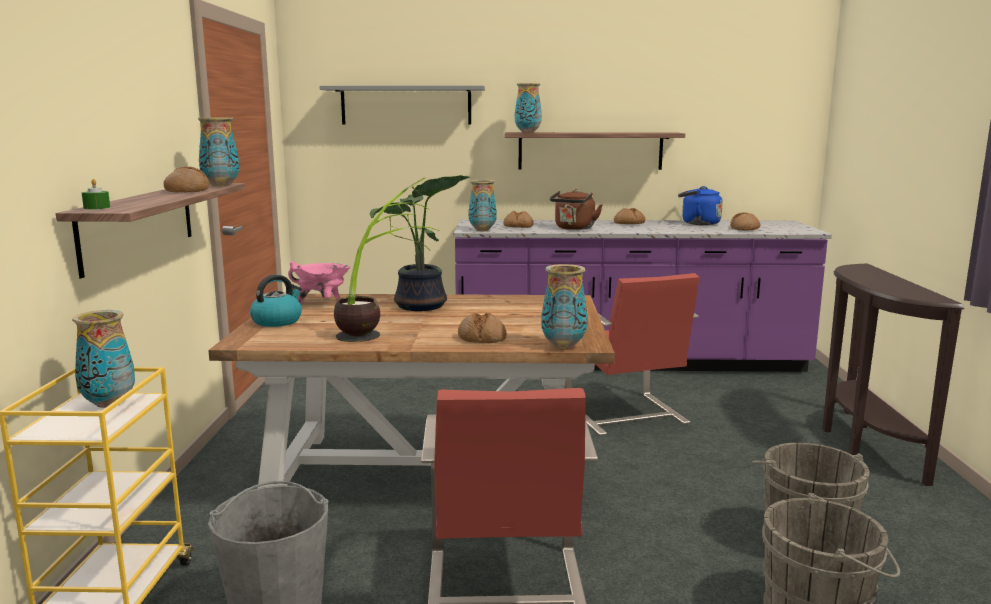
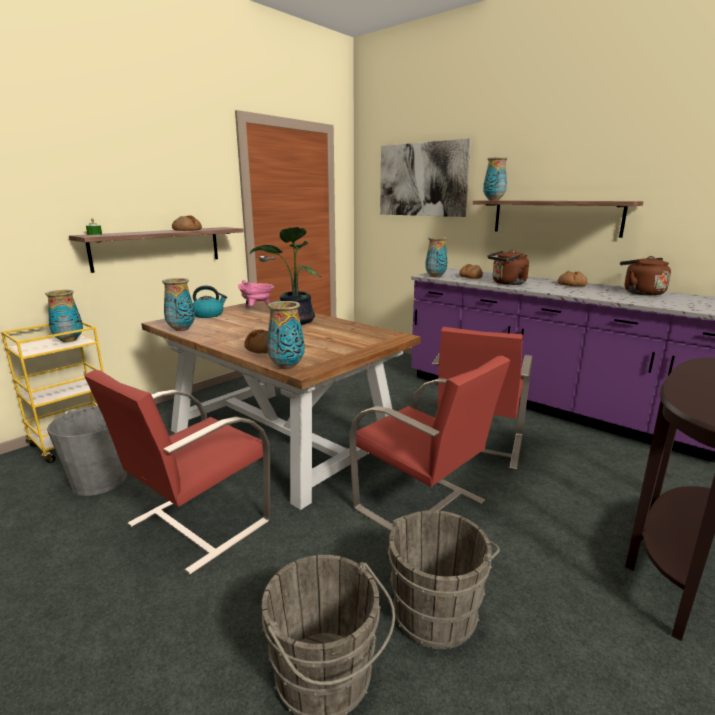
camera: 40 degrees right, 5 degrees up
(221, 185) = (221, 228): vase -> vase (181, 329)
(382, 331) = (231, 331): potted plant -> none
(406, 105) = (422, 179): grey shelf -> picture
(672, 479) = (421, 506): none -> red chair
(698, 223) = (640, 293): blue kettle -> brown kettle
(744, 228) = (677, 303): bread -> none

